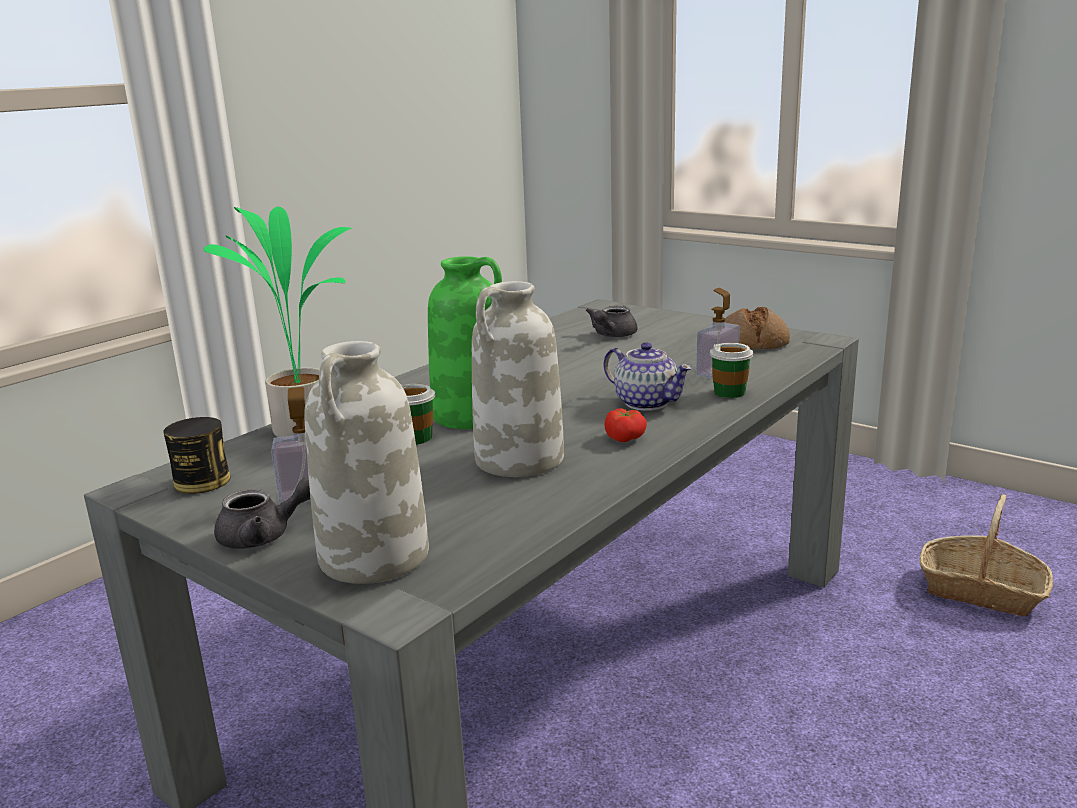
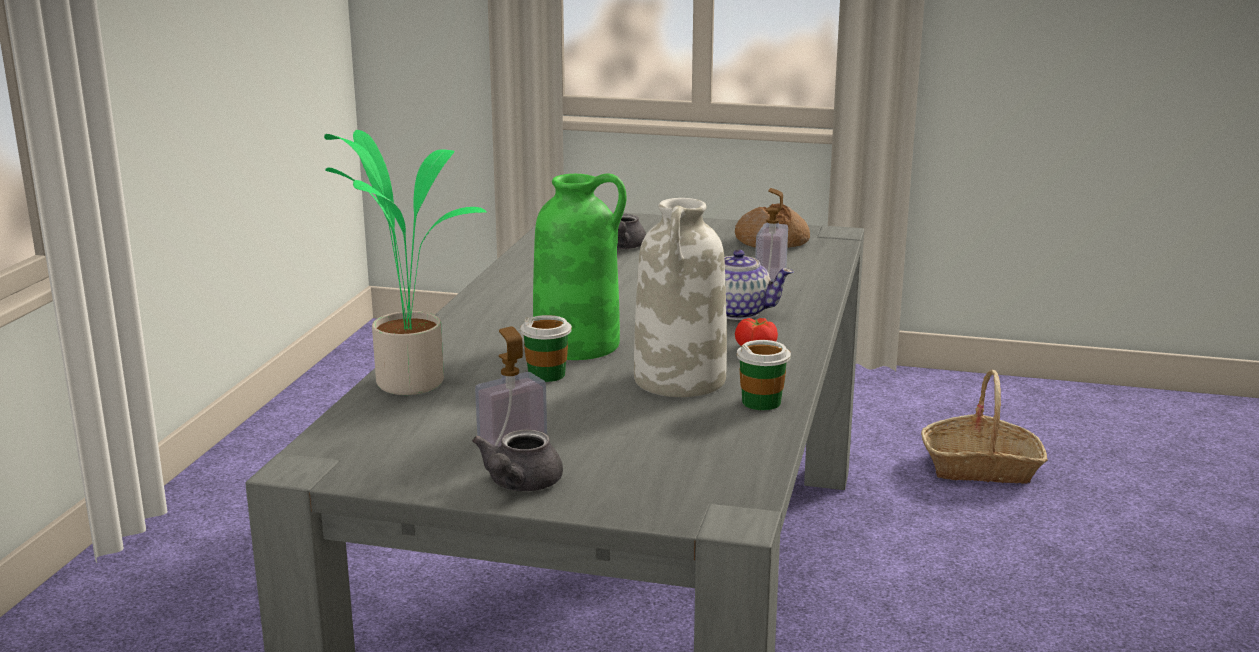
camera: 25 degrees left, 0 degrees up
(202, 481) = (372, 448): can -> none
(265, 536) = (519, 485): grey teapot -> grey teapot turned 150 degrees clockwise
(374, 557) = (655, 483): white vase -> none
(730, 392) = (803, 293): cup -> cup (761, 402)

